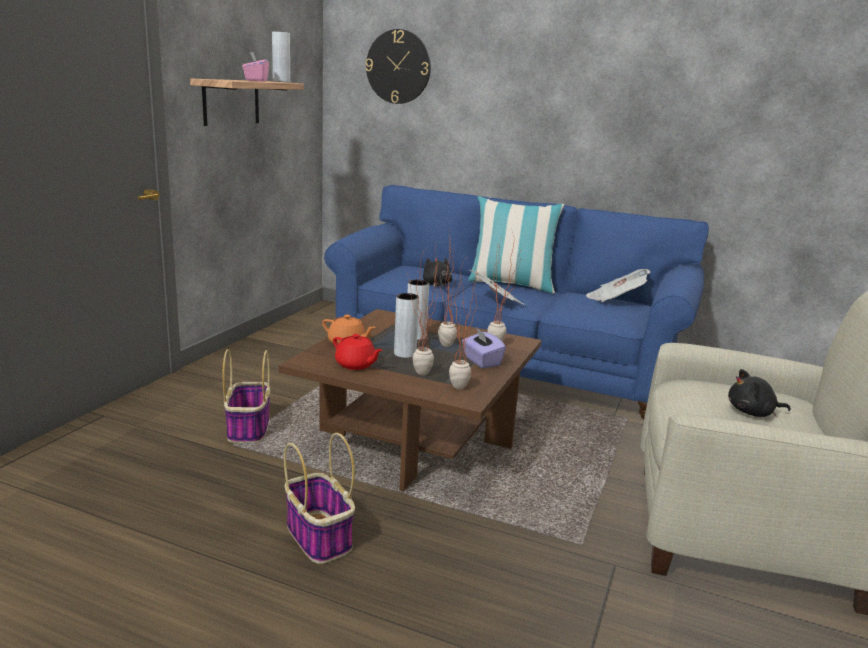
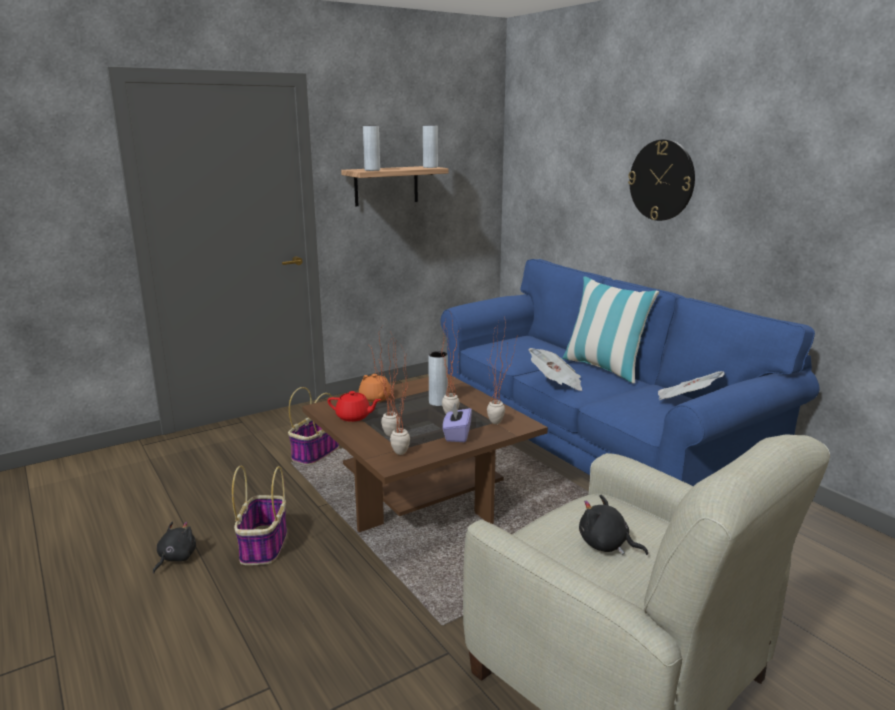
camera: 35 degrees right, 0 degrees up
(256, 81) = (401, 168): pink tissue box -> none
(356, 365) = (354, 417): red teapot -> red teapot turned 60 degrees counterclockwise
(398, 67) = (553, 147): wall clock -> wall clock (662, 180)
(405, 354) = (405, 415): grey vase -> grey vase (372, 170)
(436, 285) = (523, 358): black plush toy -> black plush toy (175, 558)

